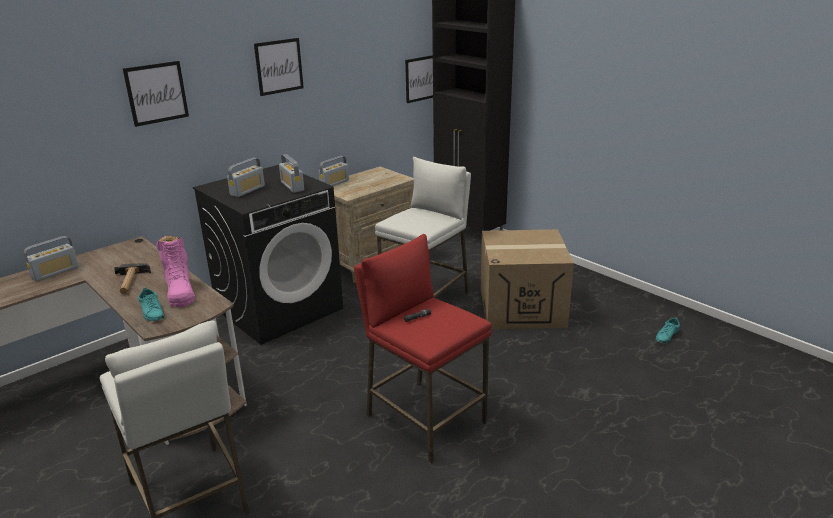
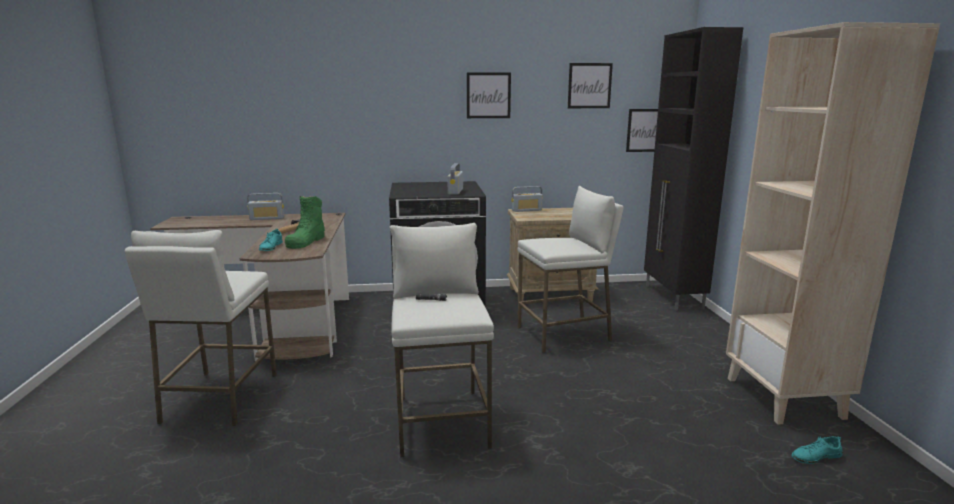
camera: 35 degrees right, 10 degrees down
(156, 93) = (375, 101): picture -> picture (589, 85)
(180, 291) = (306, 242): pink boot -> green boot
(247, 190) = (420, 189): radio -> none
(424, 419) = (441, 421): red stool -> white stool
(522, 308) = (654, 369): cardboard box -> none
(617, 299) = (785, 398): none -> beige bookcase

